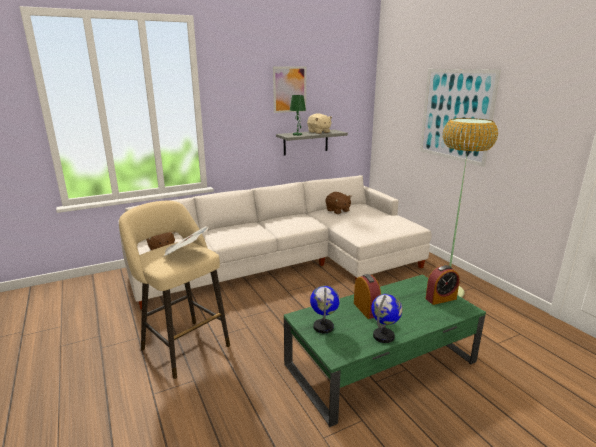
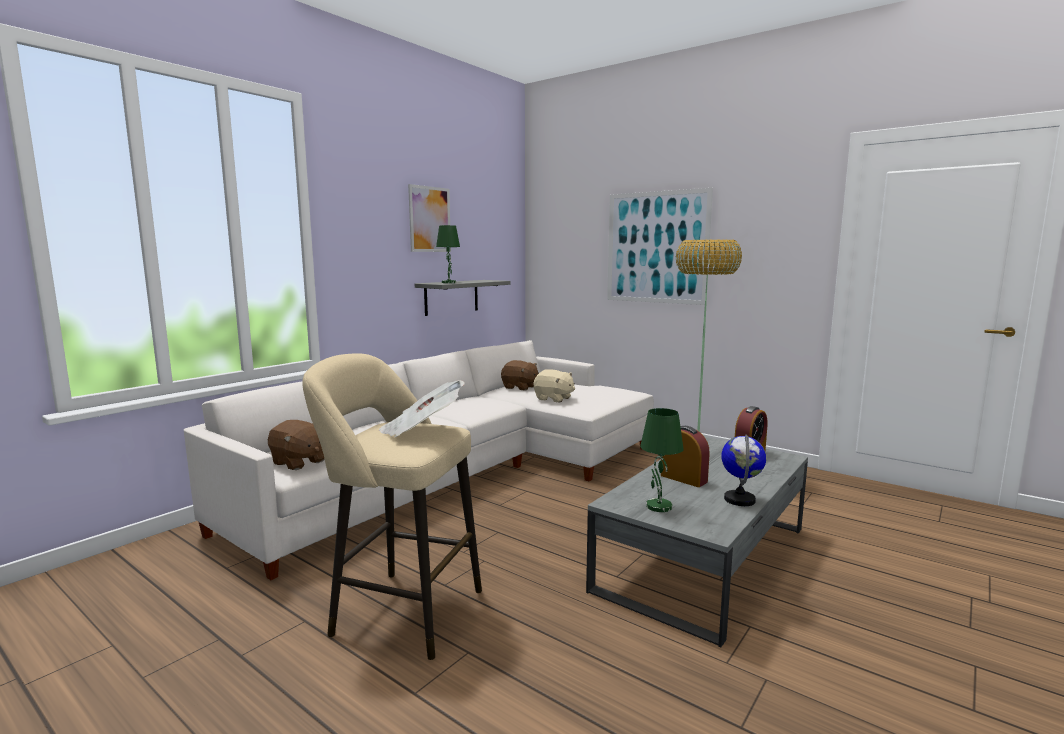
camera: 25 degrees left, 10 degrees down
(319, 132) = (472, 281): beige plush toy -> beige plush toy (554, 399)
(323, 327) = (658, 506): globe -> green table lamp
(381, 363) = (705, 557): green coffee table -> grey coffee table

